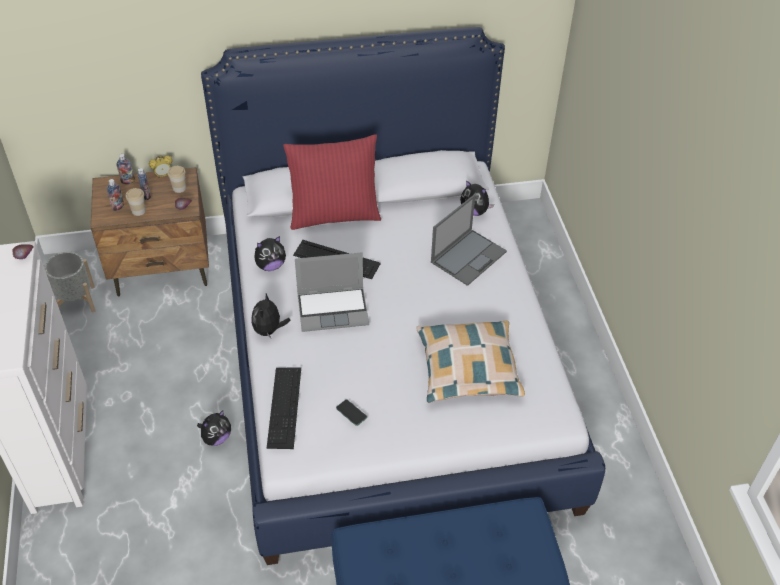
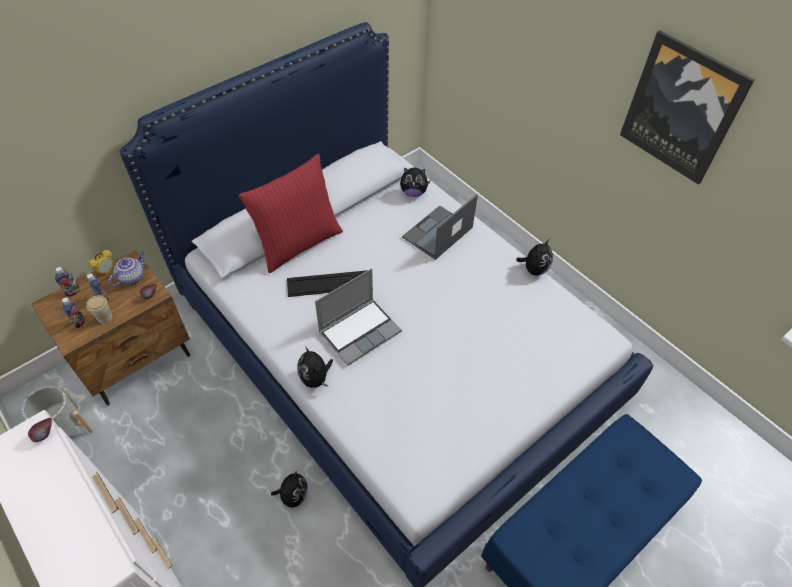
camera: 30 degrees left, 5 degrees up
(179, 188) = (132, 277): cup -> teapot
(270, 265) = (273, 315): plush toy -> plush toy (534, 269)
(284, 407) = (383, 447): keyboard -> none
(351, 413) = (445, 421): phone -> none
(468, 368) = (507, 331): pillow -> none
(469, 256) = (437, 233): laptop -> laptop turned 150 degrees counterclockwise
(700, 202) = (681, 108): none -> picture

